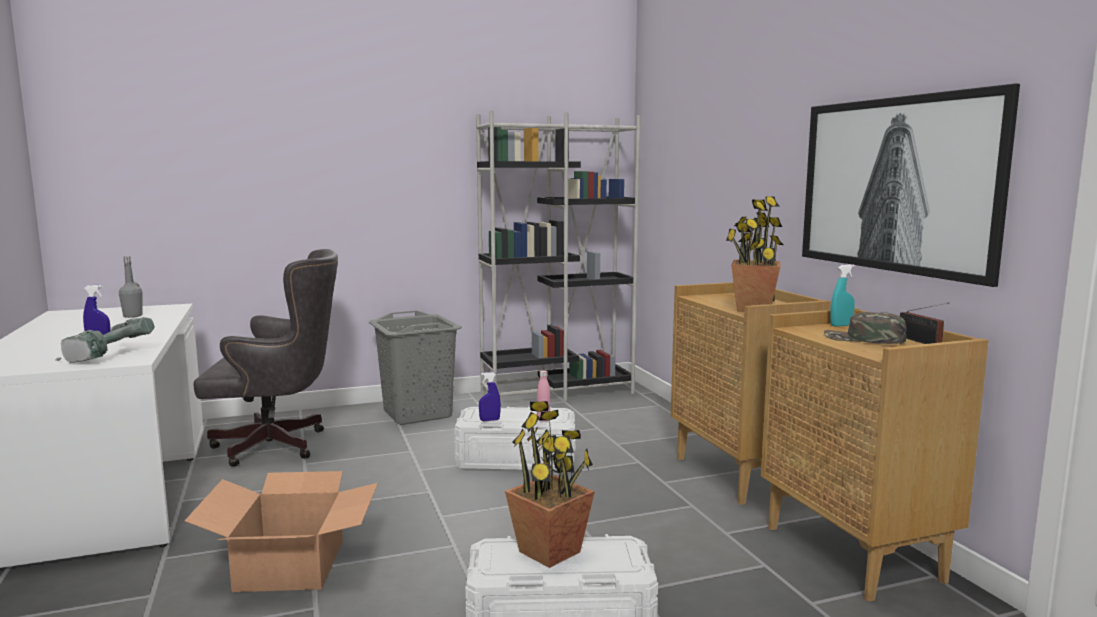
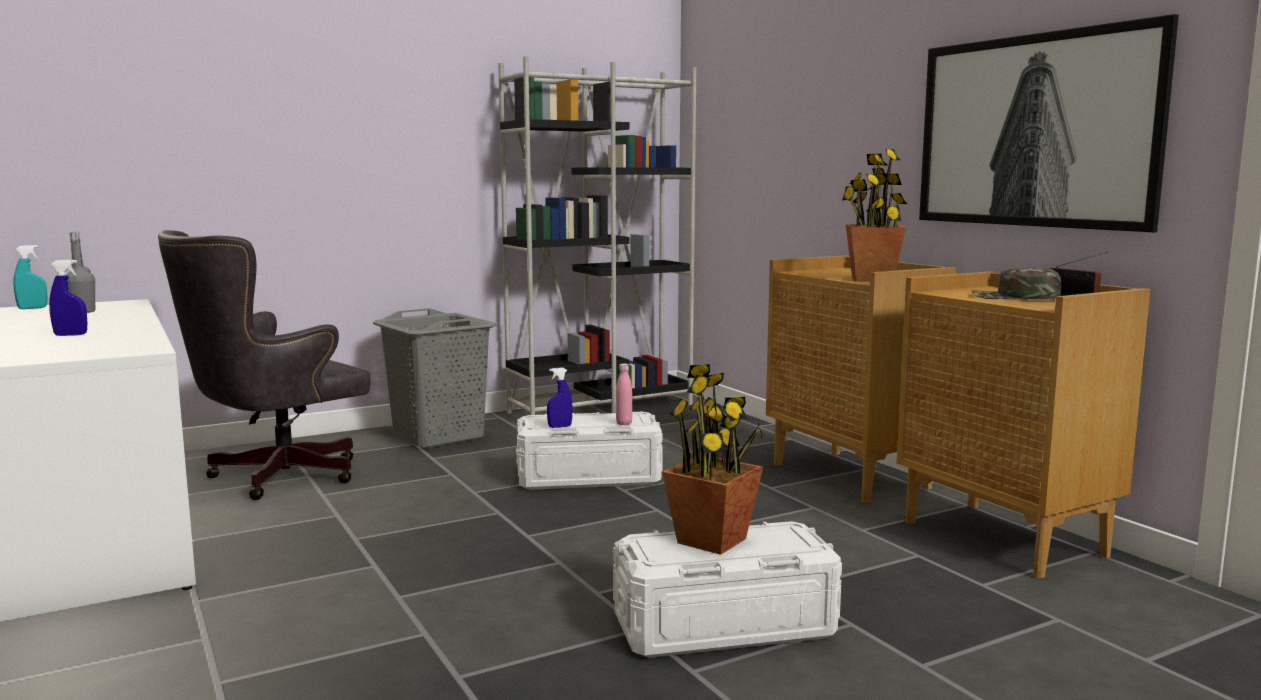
camera: 10 degrees left, 0 degrees up
(106, 355) = (101, 346): power drill -> none
(278, 446) = (276, 478): grey office chair -> grey office chair turned 150 degrees clockwise
(292, 565) = (370, 595): cardboard box -> none
(841, 325) = (980, 288): turquoise spray bottle -> turquoise spray bottle (32, 308)

